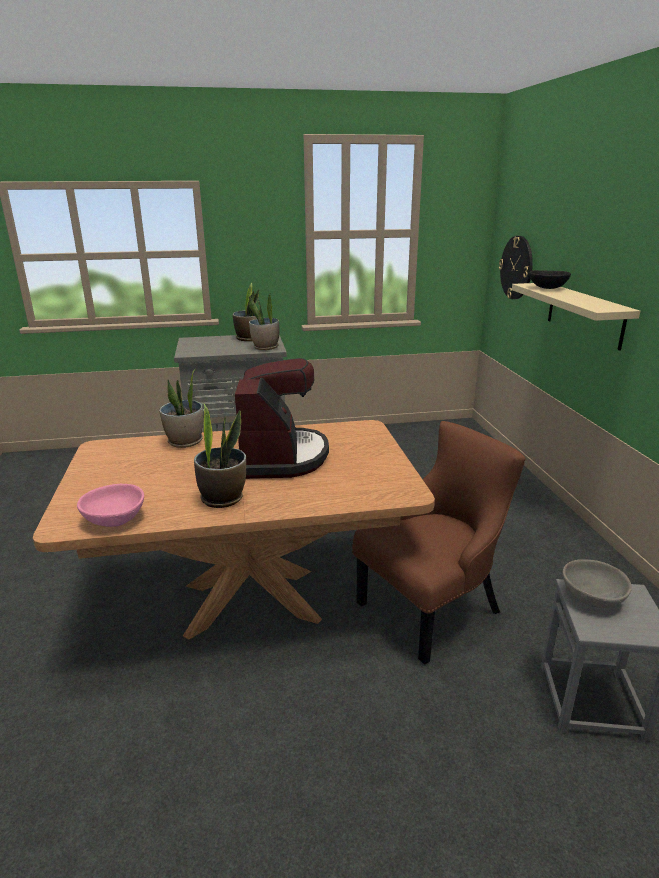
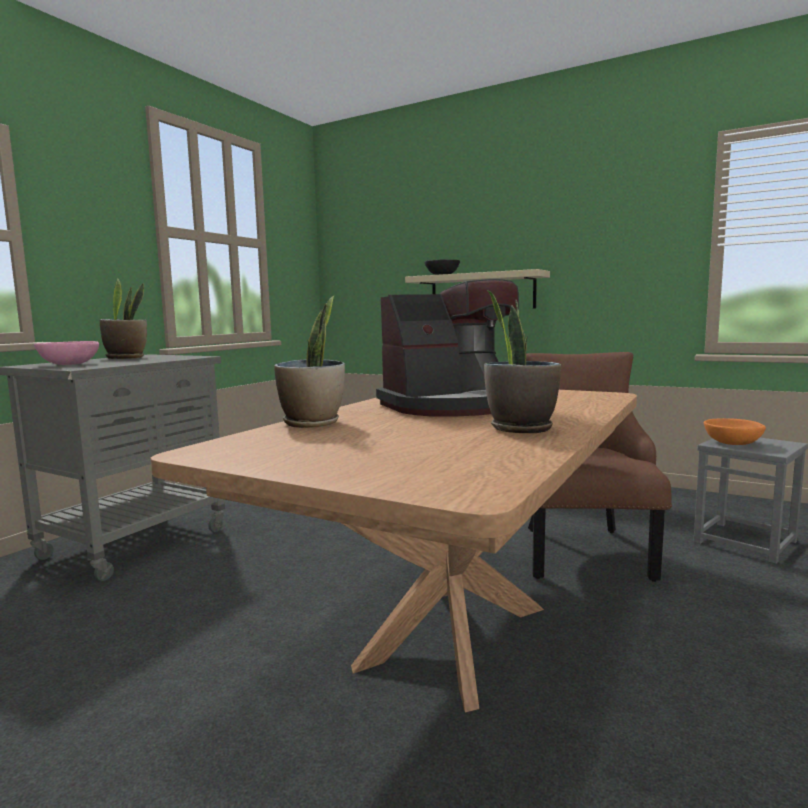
camera: 50 degrees left, 15 degrees down
(115, 520) = (501, 467): pink bowl -> pink bowl (70, 364)
(265, 347) = (181, 357): potted plant -> none
(281, 457) = (451, 406): coffee machine -> coffee machine turned 120 degrees clockwise
(516, 267) = (370, 275): wall clock -> none
(592, 598) = (733, 443): grey bowl -> orange bowl

